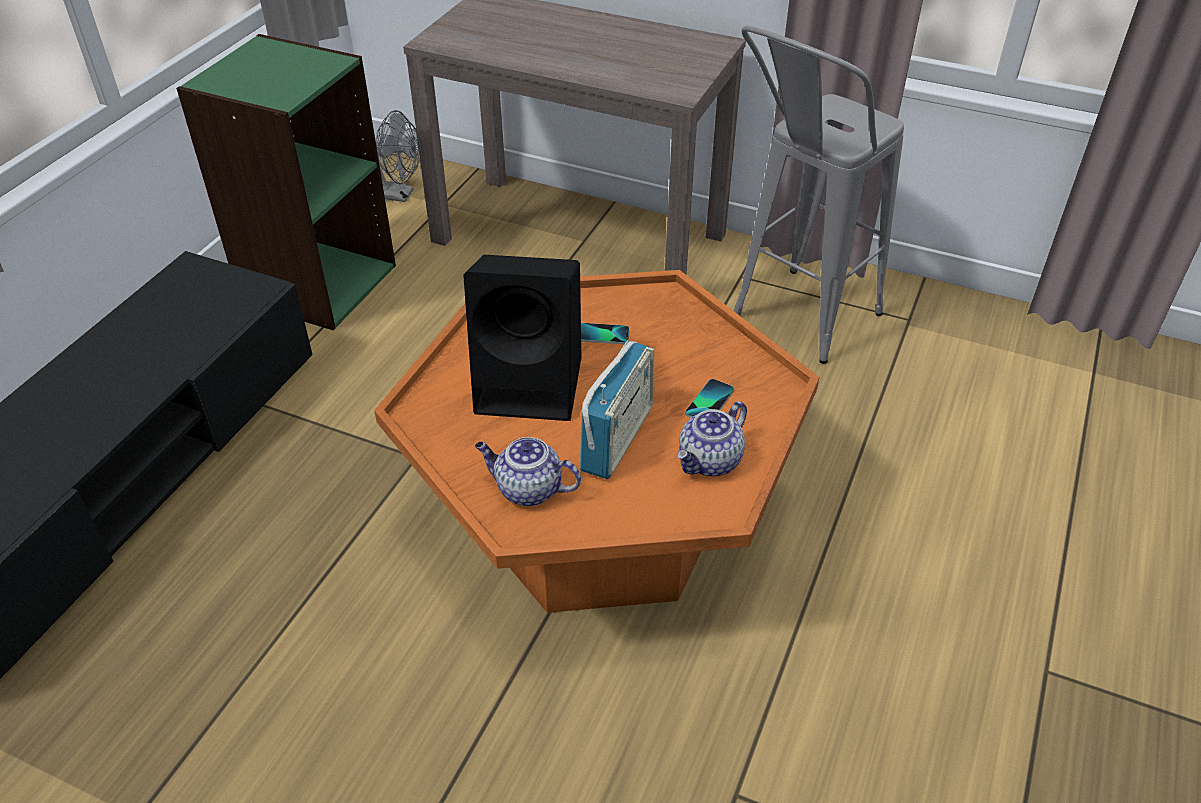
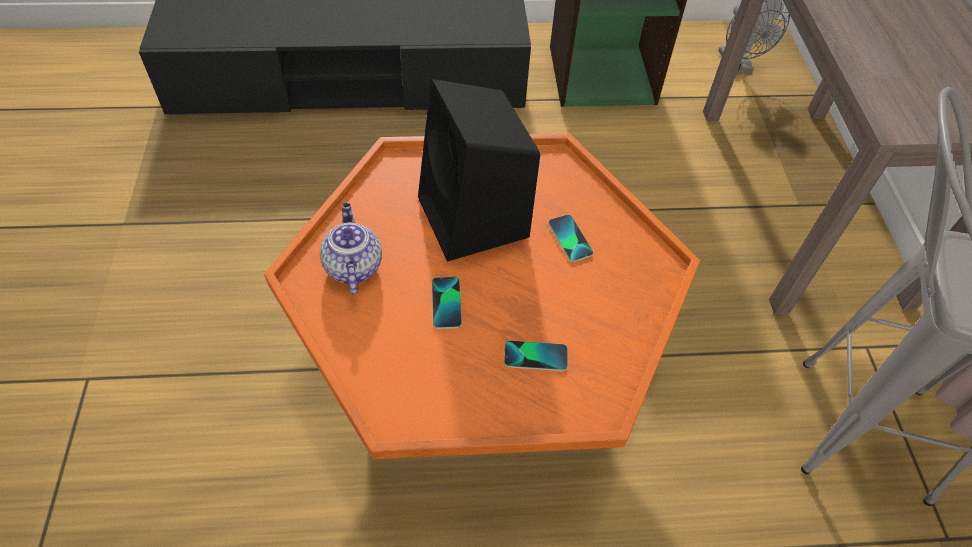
camera: 60 degrees right, 10 degrees up
(617, 438) = (446, 303): radio -> phone
(710, 461) = (457, 386): teapot -> none

